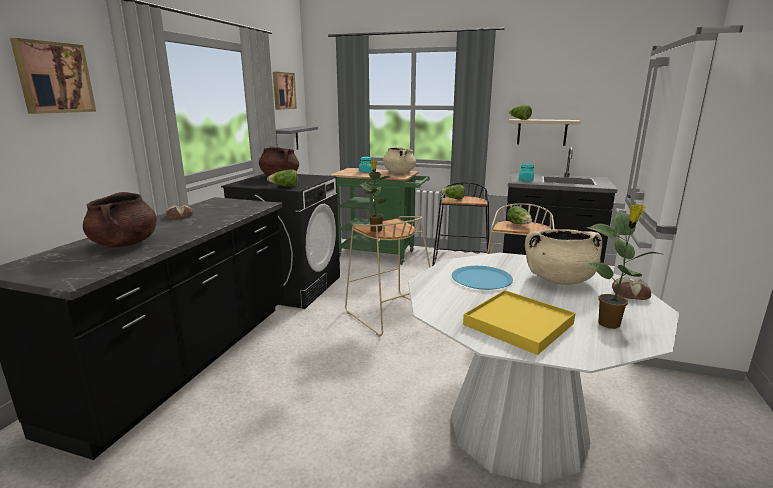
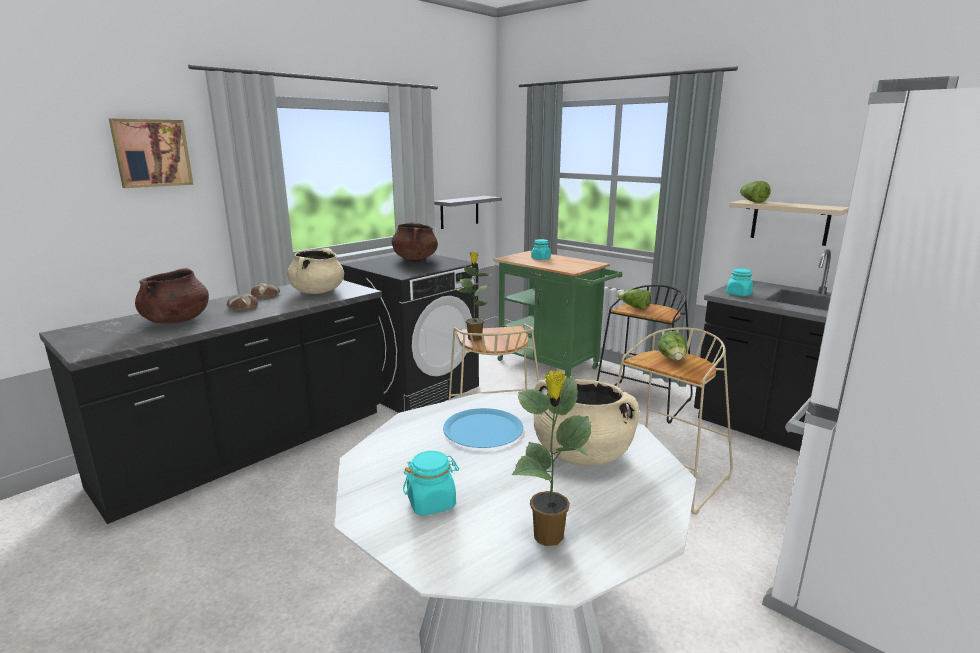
camera: 25 degrees right, 0 degrees up
(283, 91) = (458, 154): picture -> none
(284, 187) = (397, 272): lettuce -> none
(399, 172) = (580, 263): beige cooking pot -> beige cooking pot (317, 292)
(518, 324) = (432, 503): yellow tray -> turquoise jar
(630, 294) = (651, 501): bread -> bread (242, 307)

